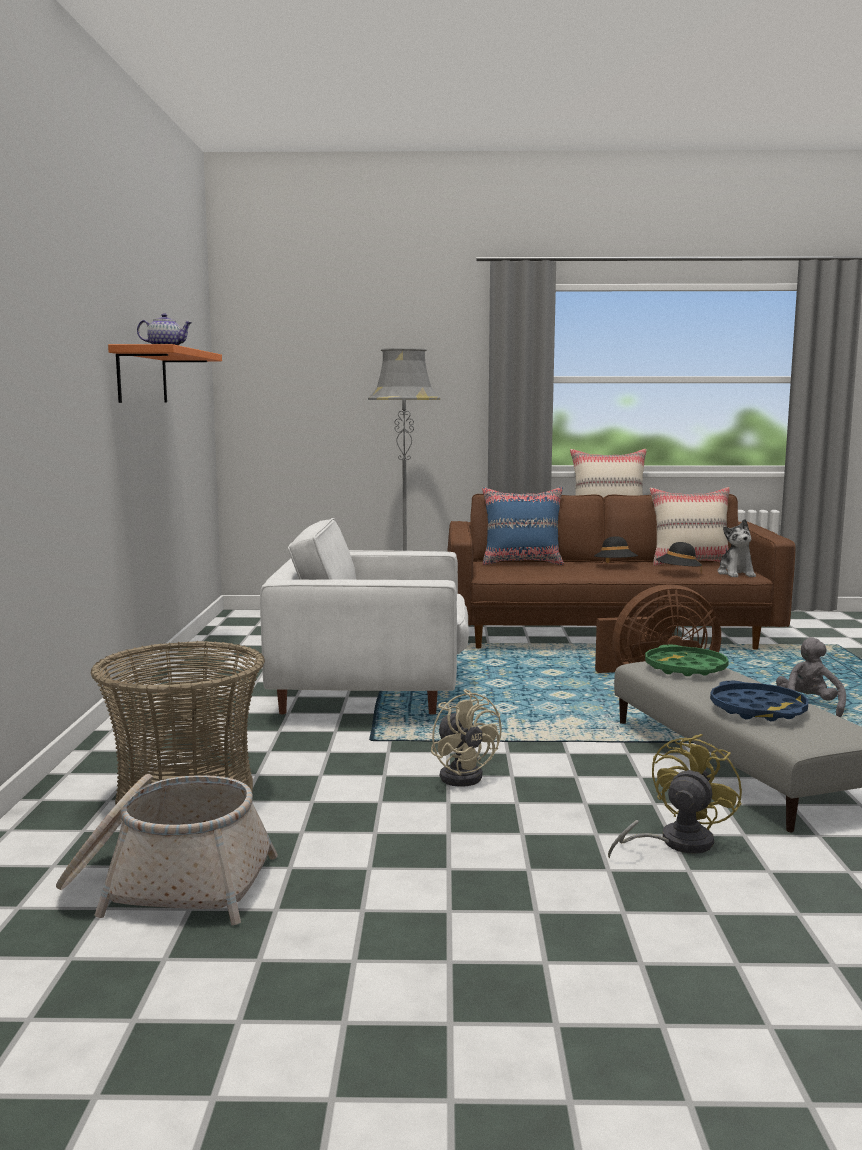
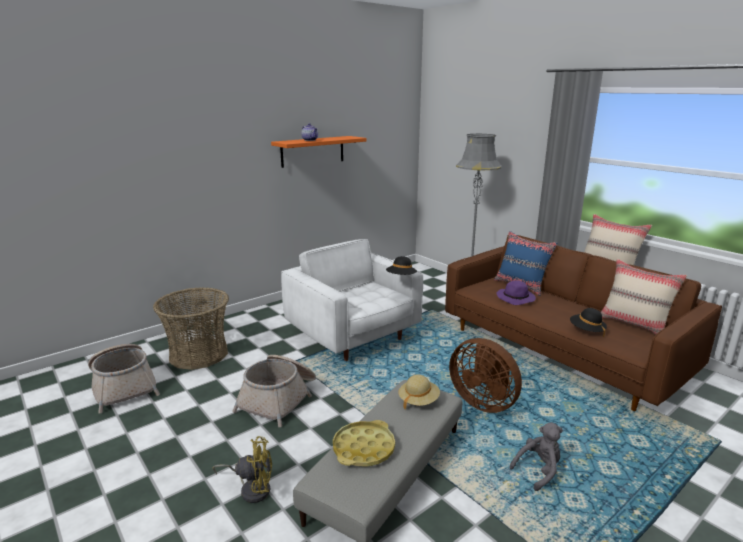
camera: 50 degrees right, 10 degrees up
(464, 775) = (279, 399): beige fan -> basket
(554, 570) = (516, 298): none -> purple hat
(615, 566) = (567, 309): black hat -> black hat (401, 277)
(685, 668) = (418, 400): green tray -> beige hat
(736, 574) = (631, 348): plush toy -> none
(758, 710) = (364, 448): blue tray -> yellow tray

